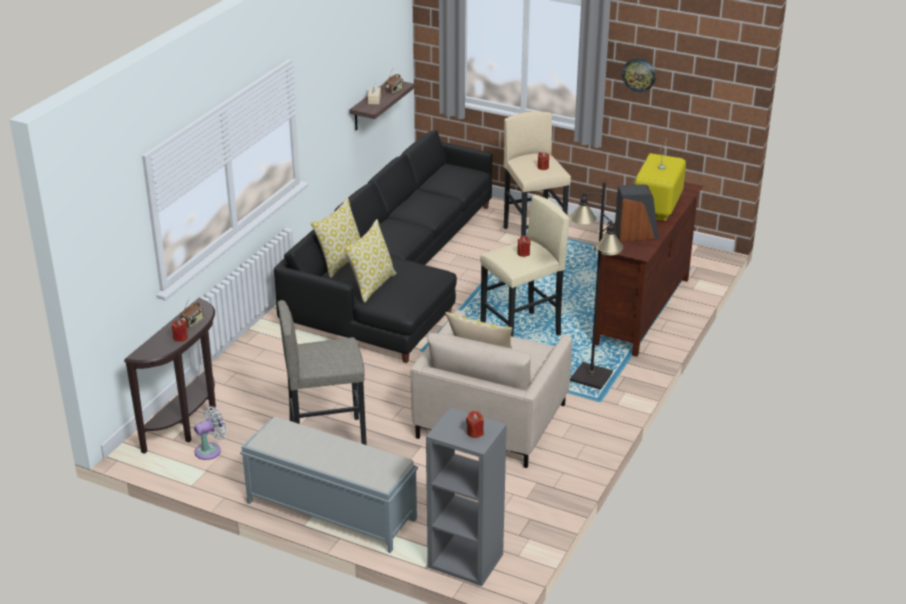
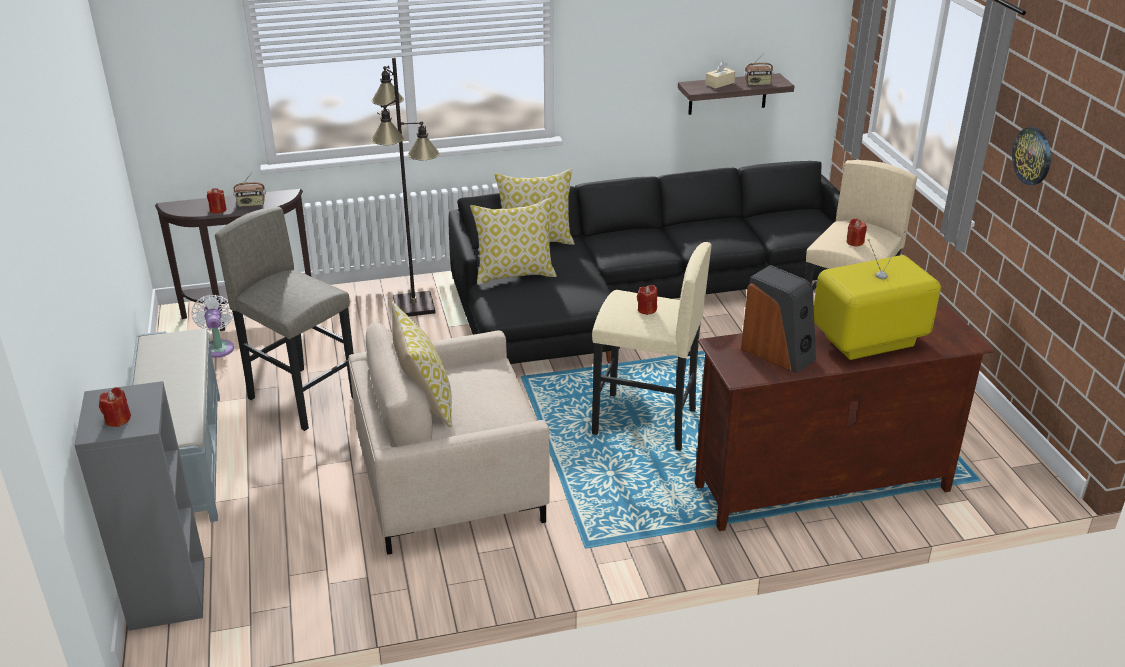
camera: 50 degrees right, 0 degrees up
(210, 450) = (218, 347): white fan -> white fan turned 120 degrees counterclockwise
(591, 377) = (627, 515): black floor lamp -> black floor lamp (414, 305)

